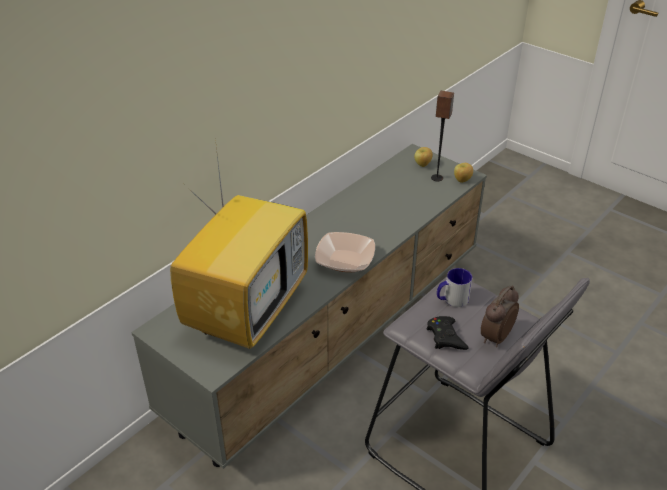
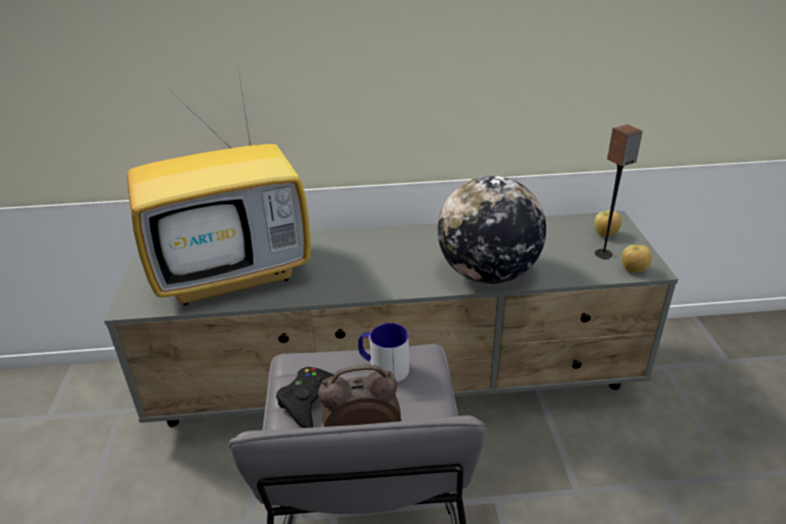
camera: 45 degrees right, 5 degrees down
(345, 261) = (379, 281): bowl -> none
(397, 222) = (487, 274): none -> globe

